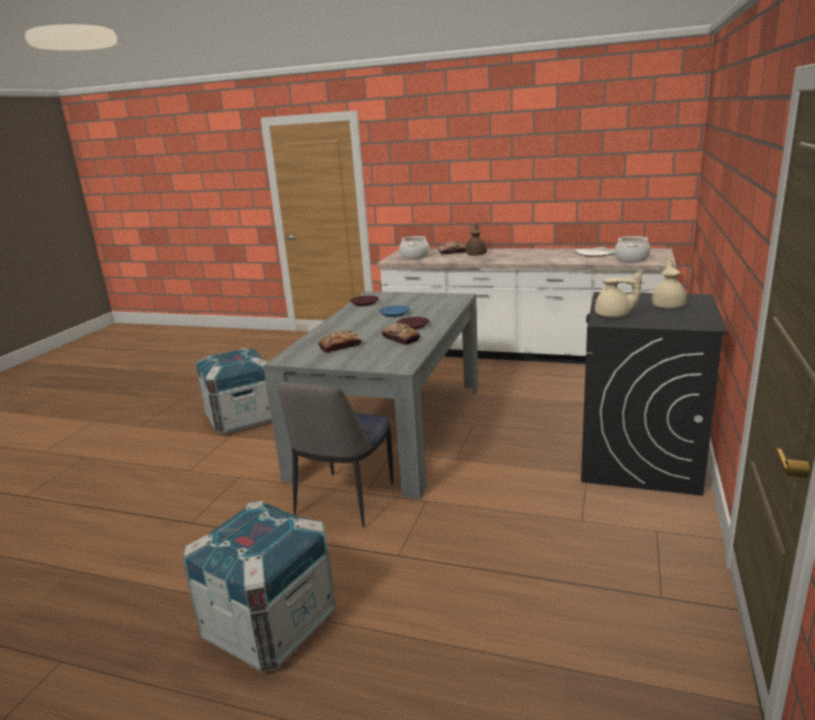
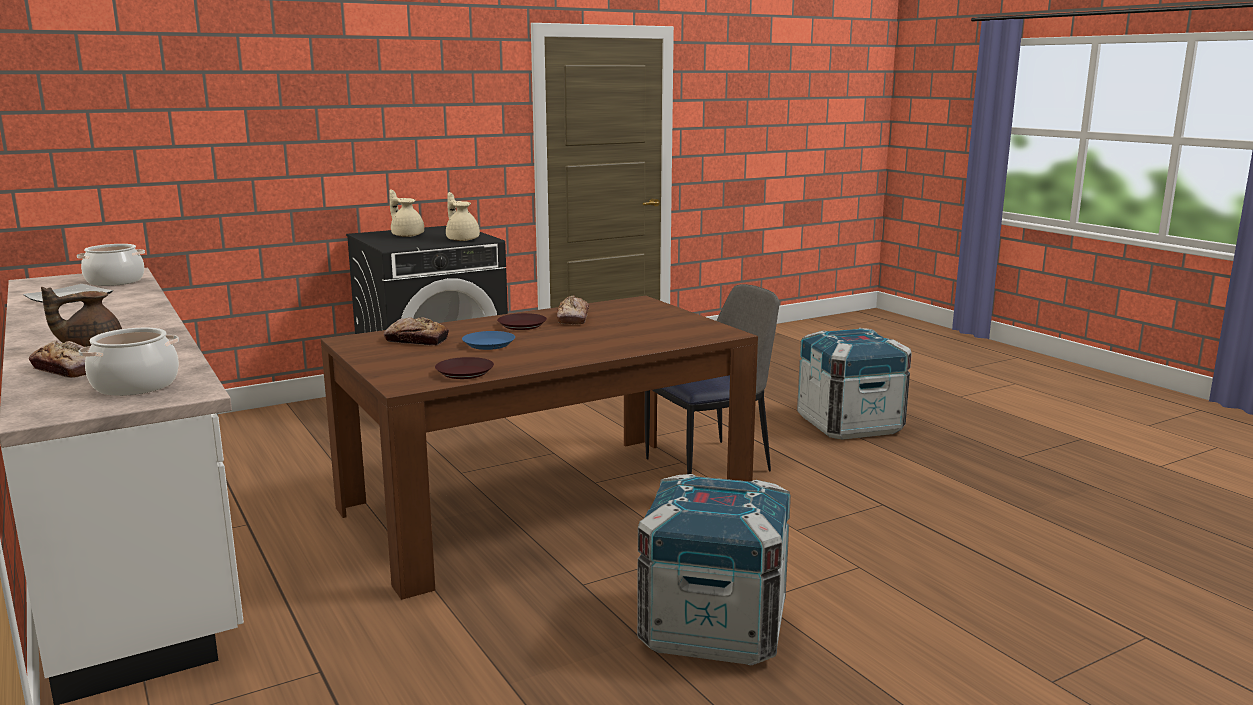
camera: 140 degrees left, 5 degrees down
(340, 346) = (646, 328): bread -> bread (416, 340)
(392, 429) = (545, 506): grey dining table -> brown dining table
(668, 306) = (407, 235): beige teapot -> beige teapot turned 75 degrees clockwise

